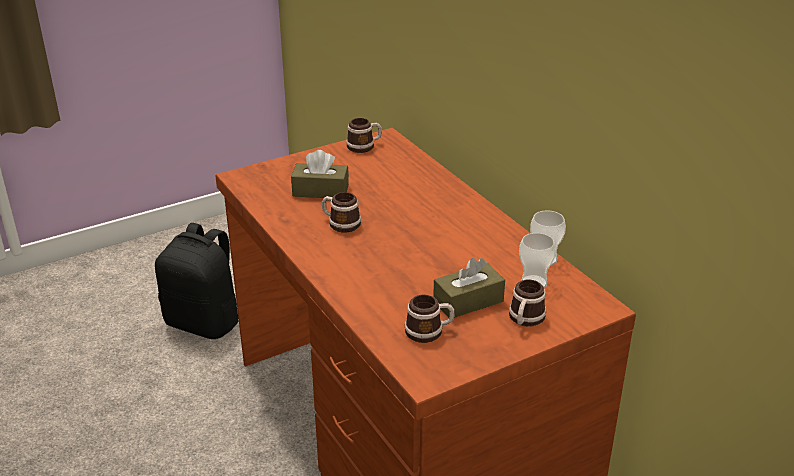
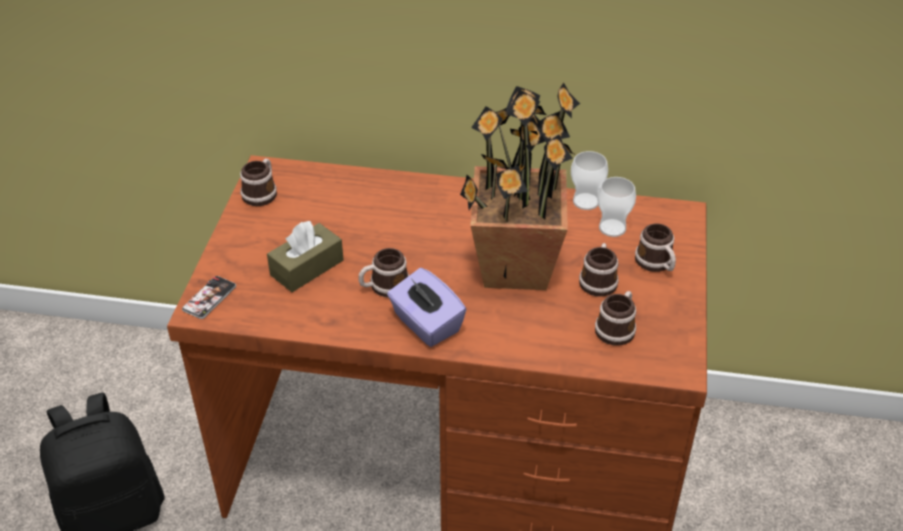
camera: 50 degrees left, 10 degrees up
(253, 174) = (209, 298): none -> phone
(327, 253) = (426, 324): none -> purple tissue box
(430, 261) = (515, 266): none -> potted plant
(468, 301) = (598, 280): brown tissue box -> mug

